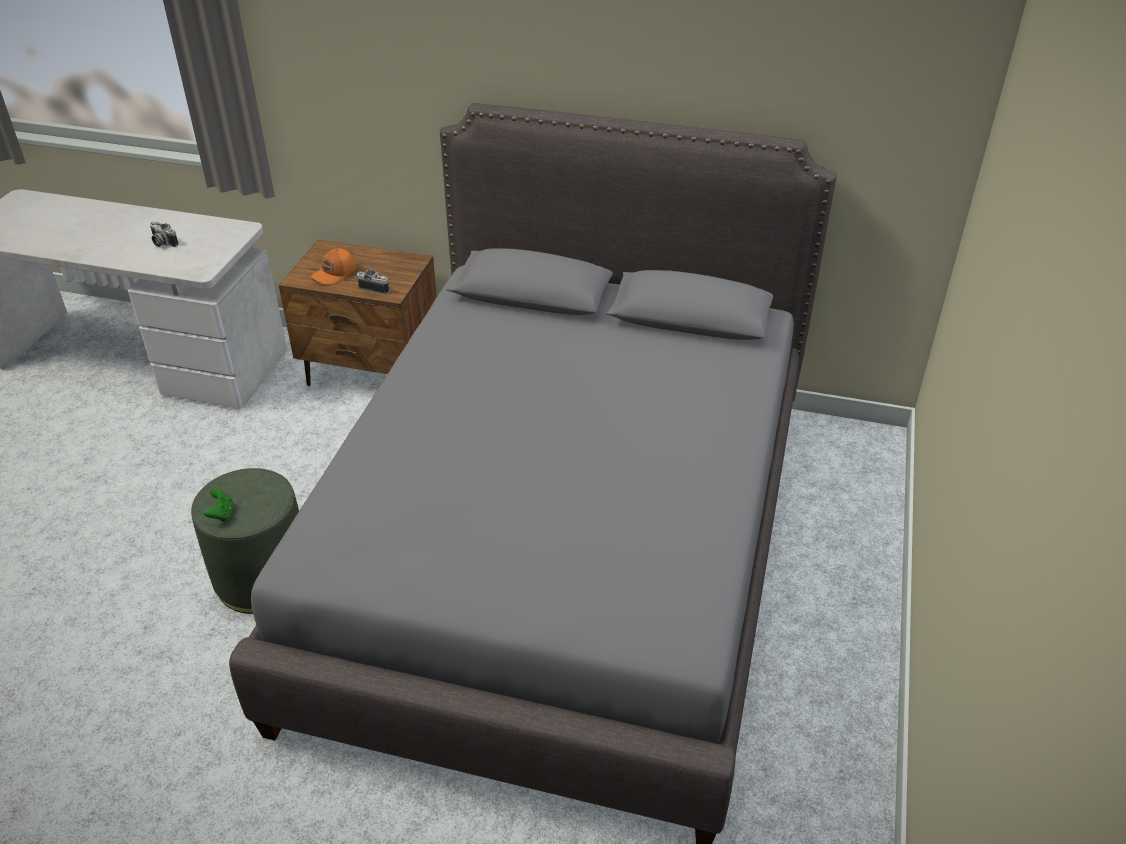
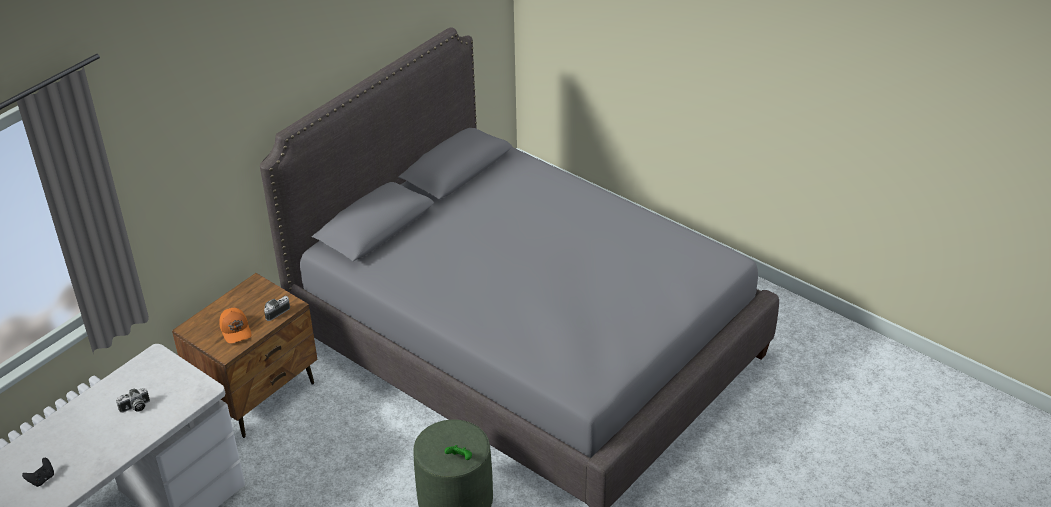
camera: 65 degrees left, 0 degrees up
(53, 229) = (42, 479): none -> black game controller

